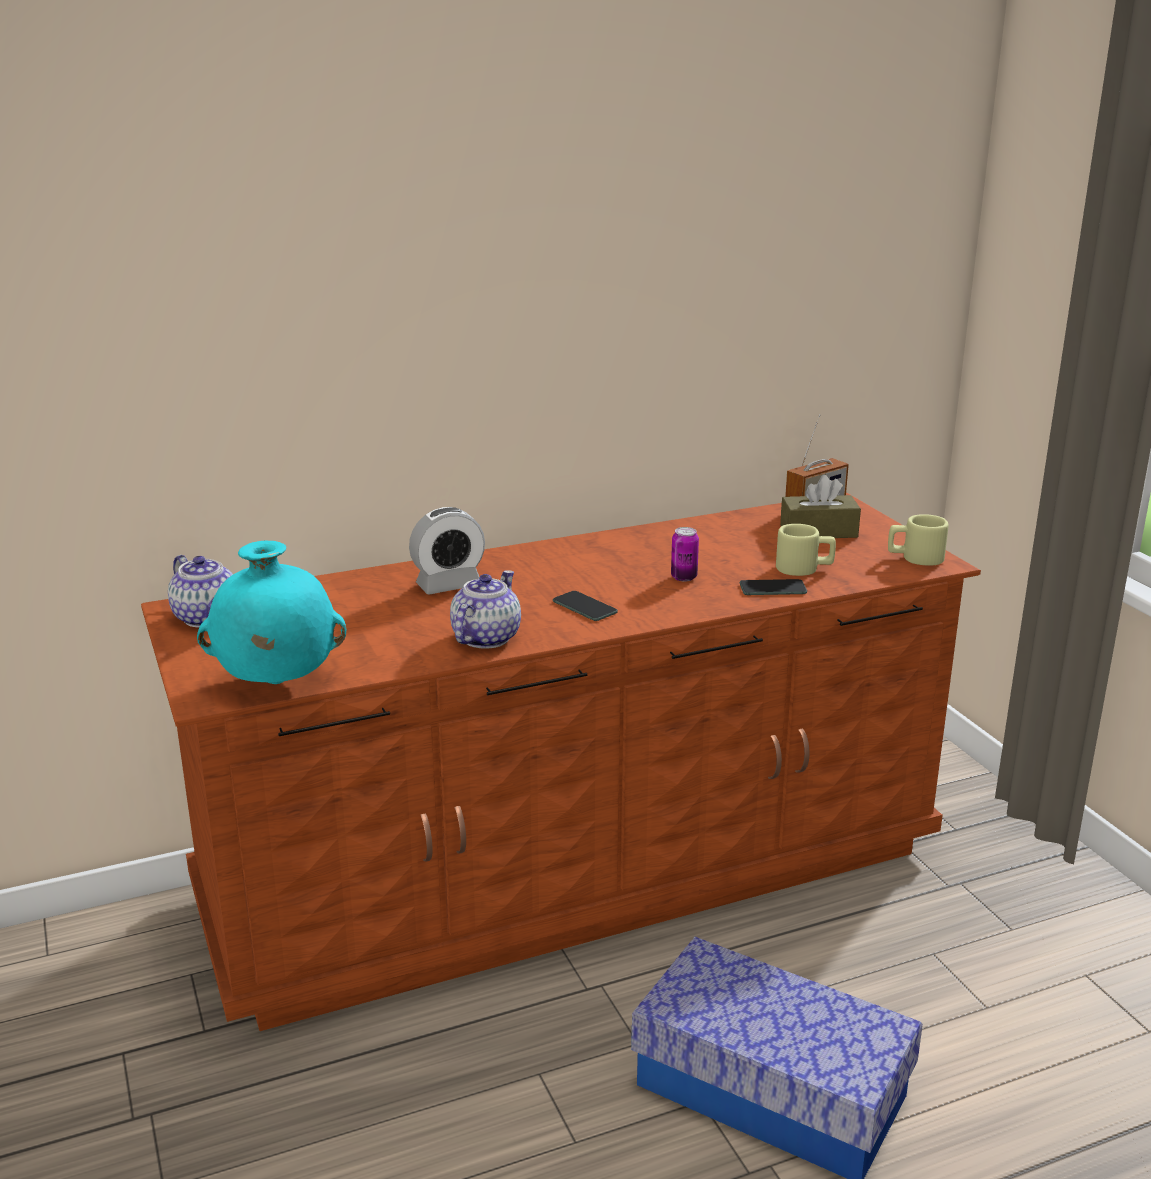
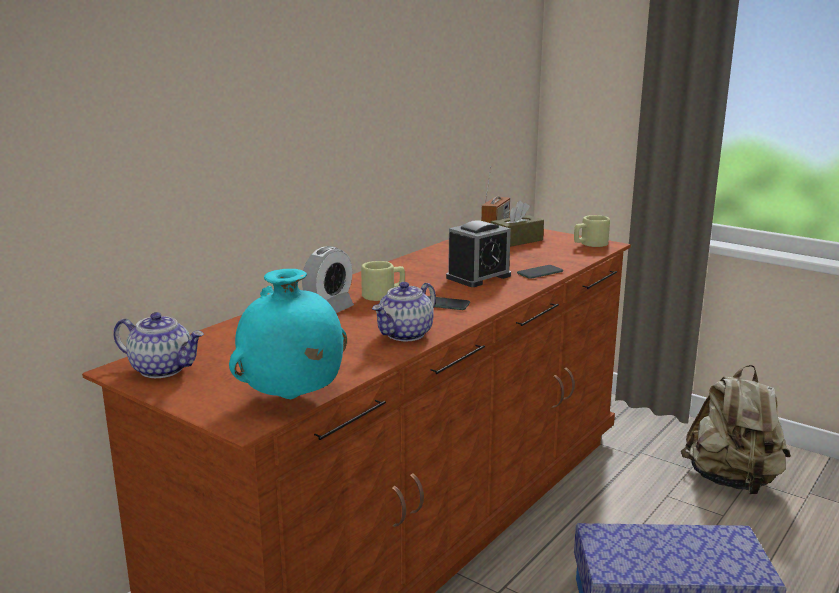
camera: 30 degrees left, 5 degrees down
(485, 637) = (405, 334): teapot -> teapot turned 135 degrees counterclockwise
(684, 577) = (478, 277): can -> alarm clock
(804, 568) = (540, 259): beige mug -> beige mug (384, 295)
(1056, 967) = (732, 481): none -> beige backpack

